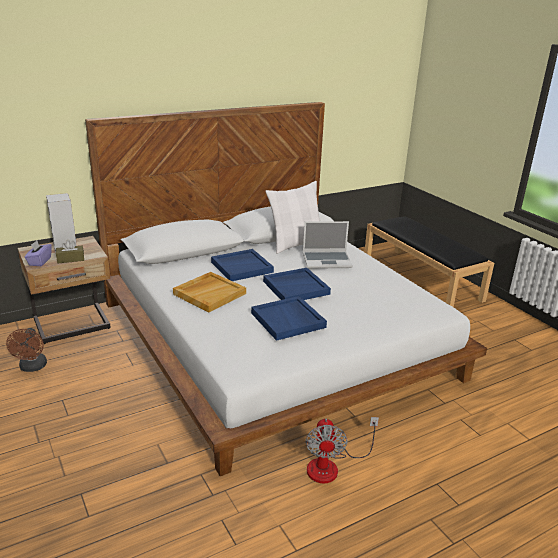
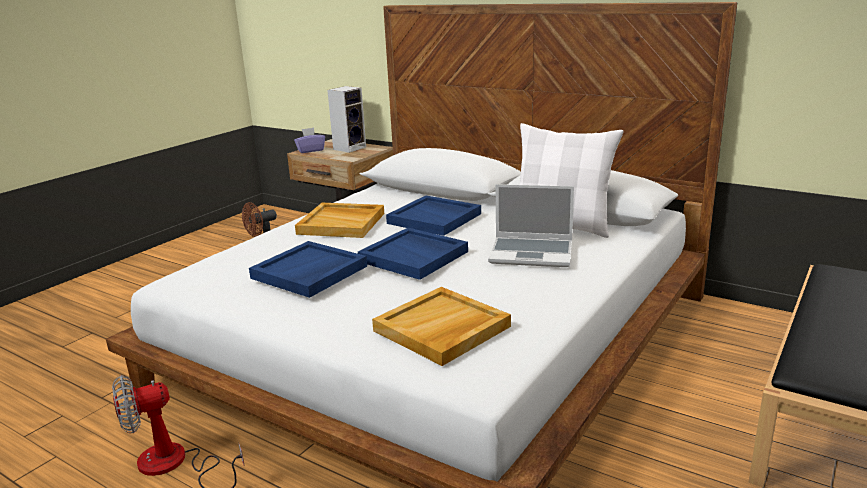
camera: 65 degrees right, 5 degrees down
(70, 259) = (328, 155): brown tissue box -> none
(327, 260) = (532, 253): laptop -> laptop turned 45 degrees counterclockwise
(392, 305) = (441, 329): none -> beige tray

